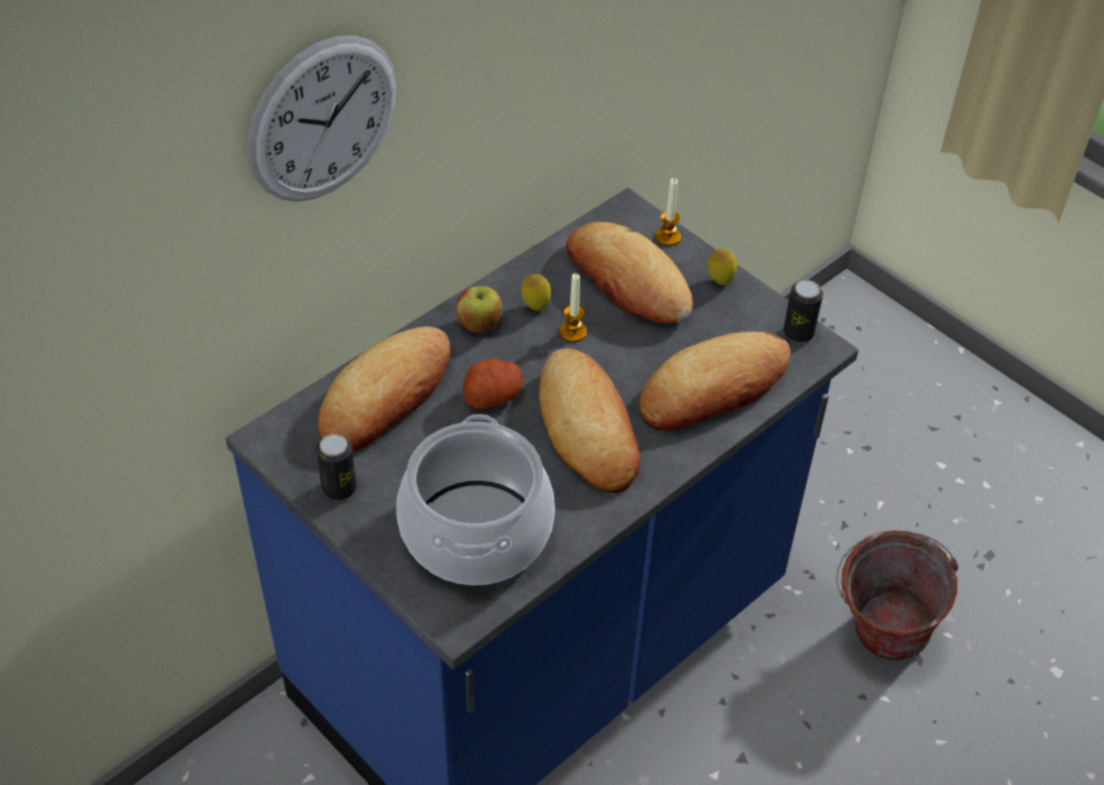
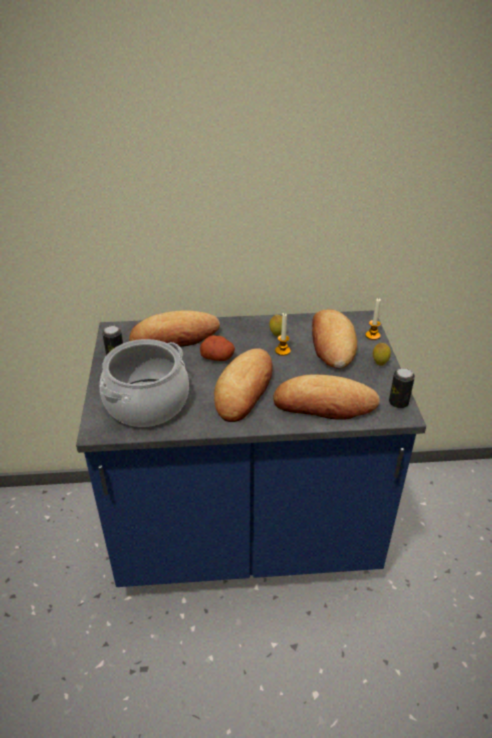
camera: 40 degrees right, 10 degrees down
(323, 119) = (173, 172): wall clock -> none
(479, 324) = (244, 329): apple -> none
(877, 640) = (418, 639): bucket -> none

